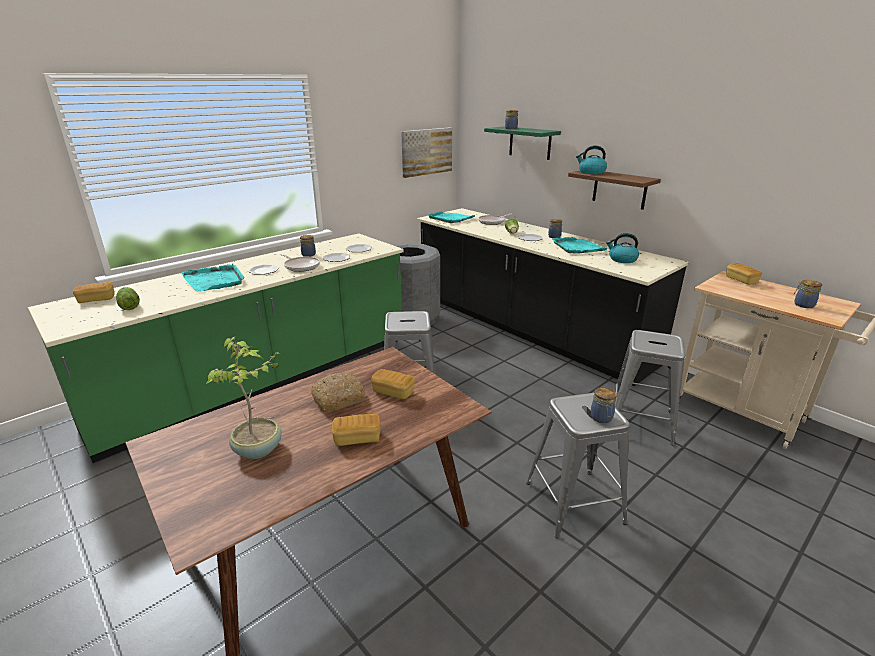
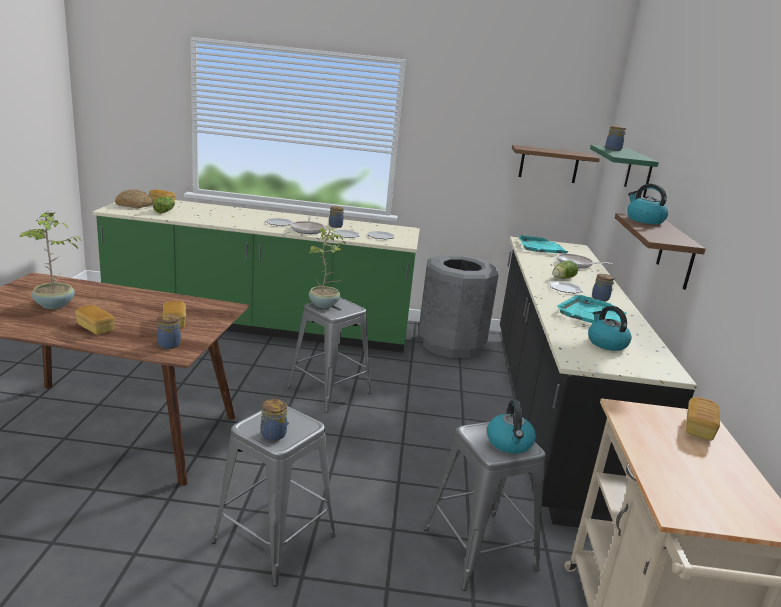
camera: 45 degrees right, 5 degrees down
(215, 280) = (238, 217): turquoise tray -> none
(339, 398) = (144, 309): bread -> bread (135, 205)
(398, 322) = (324, 304): none -> potted plant
(426, 152) = (549, 164): picture -> brown shelf
(664, 341) = (509, 443): none -> kettle
(803, 305) = (693, 486): jar -> jar (169, 344)

